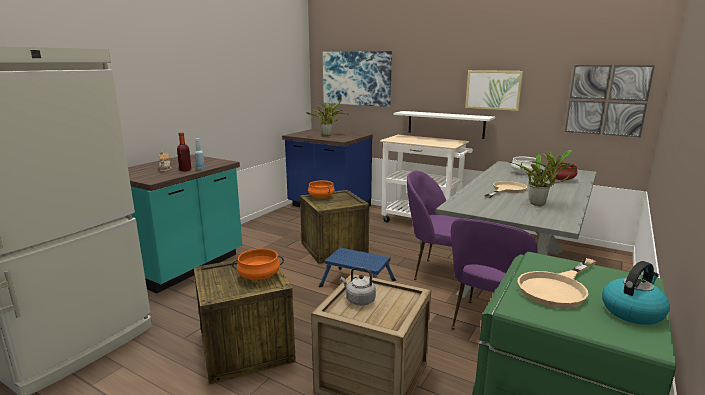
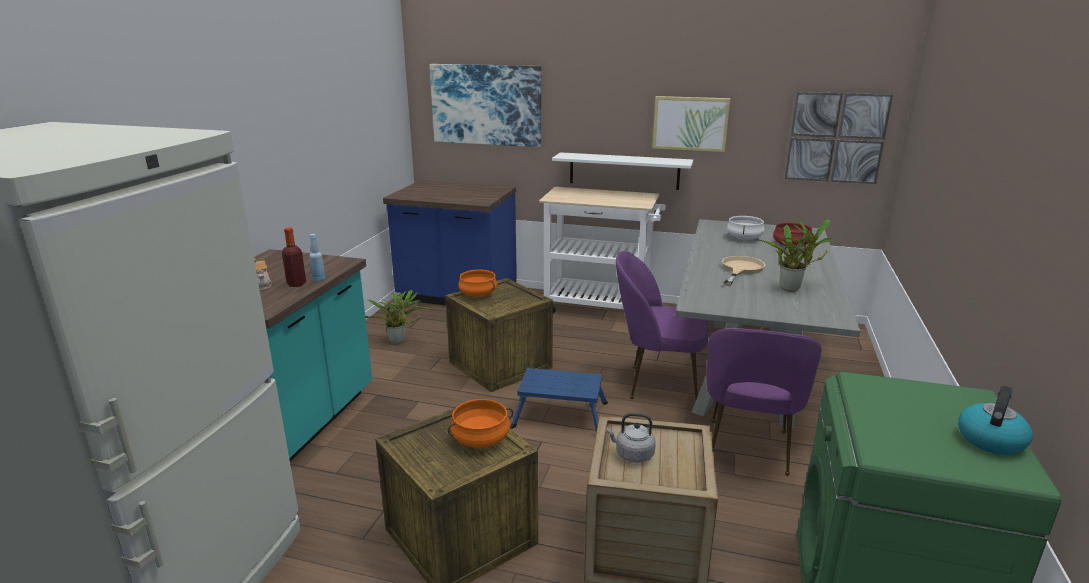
camera: 15 degrees left, 5 degrees up
(327, 135) = (453, 193): potted plant -> potted plant (399, 342)
(557, 288) = (903, 420): beige frying pan -> none

